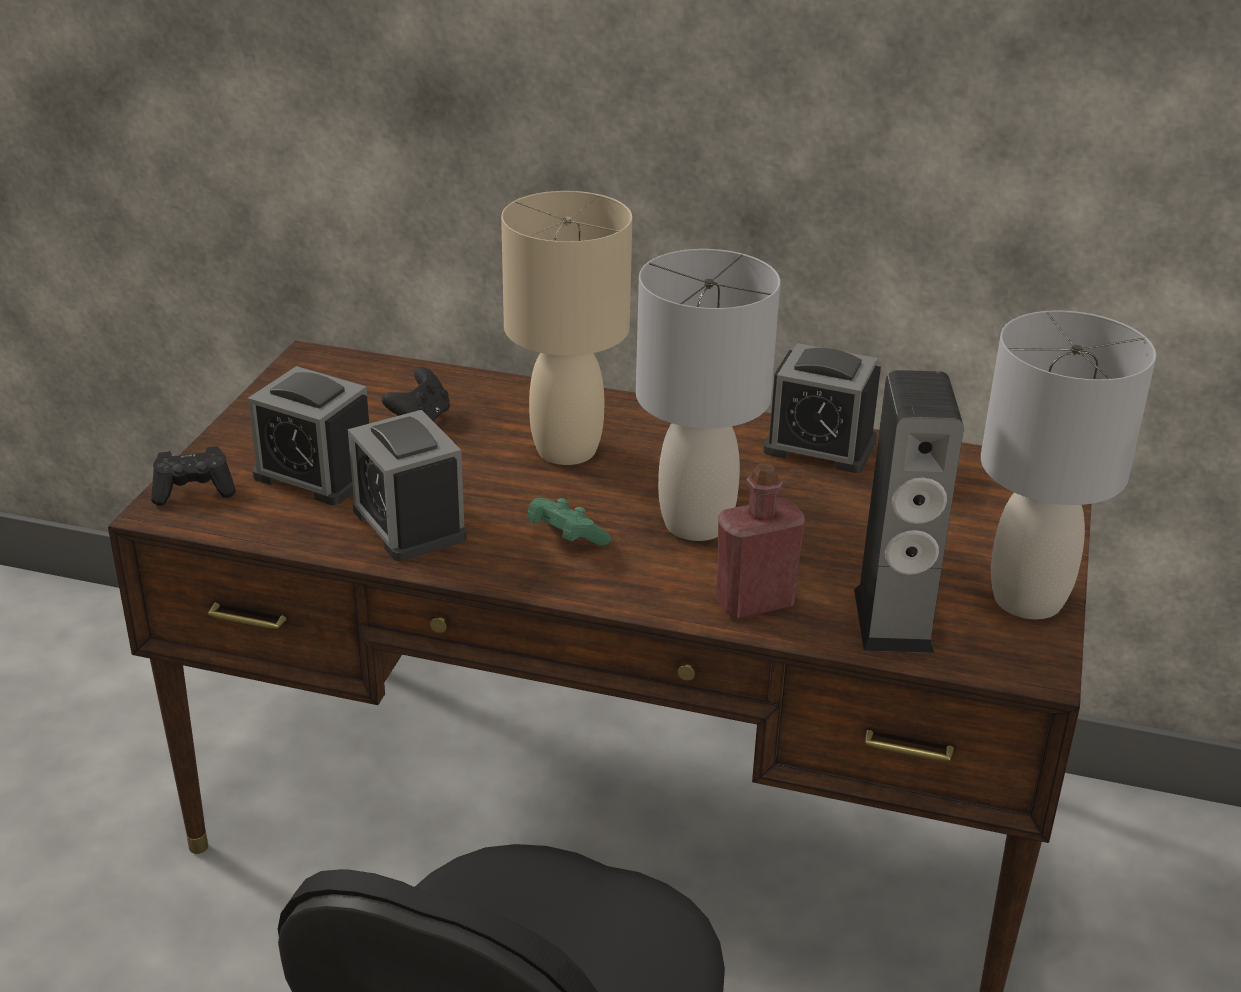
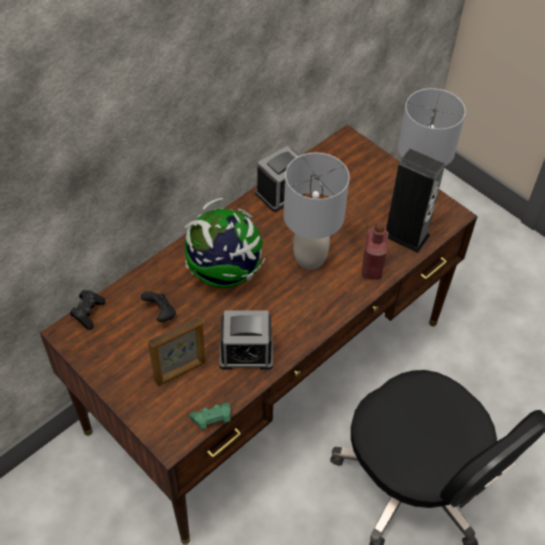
camera: 60 degrees left, 20 degrees up
(194, 491) = (161, 424): black game controller -> black game controller (88, 313)
(315, 474) = (180, 371): alarm clock -> picture frame
(565, 537) = (292, 304): green game controller -> green game controller (212, 420)
(566, 449) = (225, 273): beige table lamp -> globe

